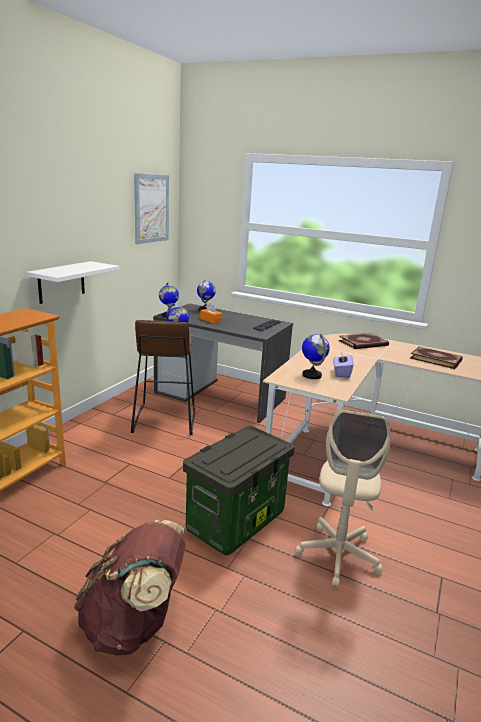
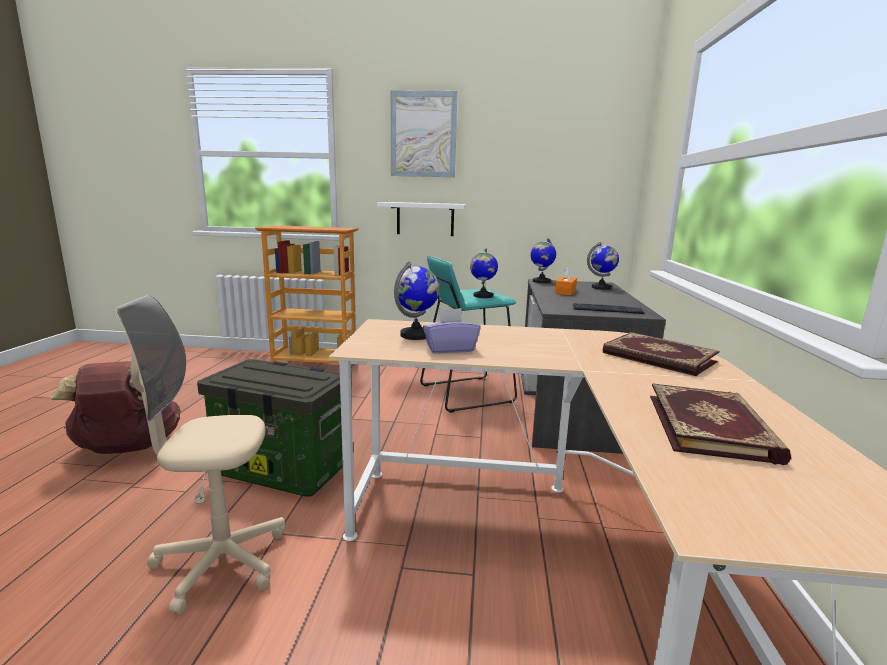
camera: 70 degrees right, 5 degrees down
(151, 208) = (580, 152): picture -> picture (423, 134)
(164, 420) = (465, 393): brown stool -> turquoise stool

